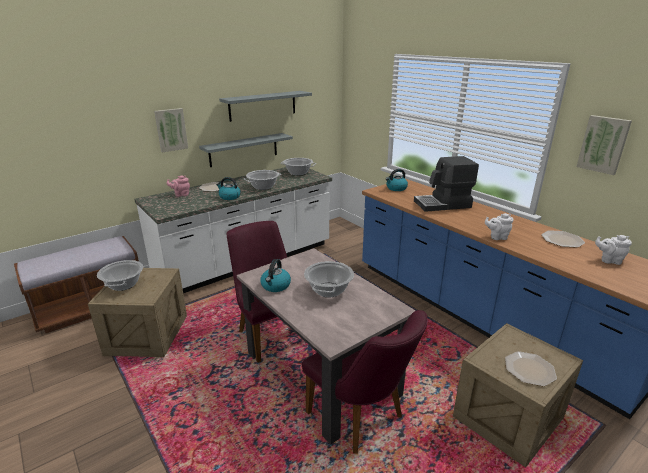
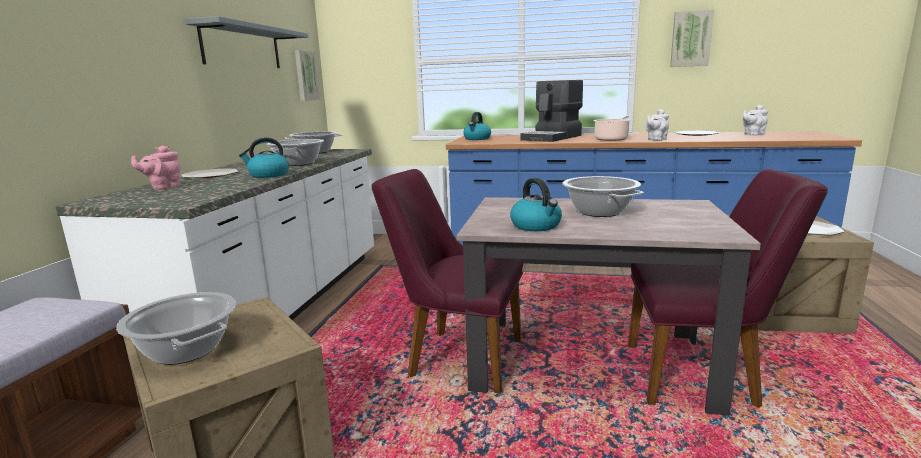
camera: 40 degrees left, 10 degrees down
(171, 129) = (113, 61): picture -> picture (305, 76)
(243, 149) = (226, 118): grey shelf -> none
(471, 223) = (612, 139): none -> cooking pot

